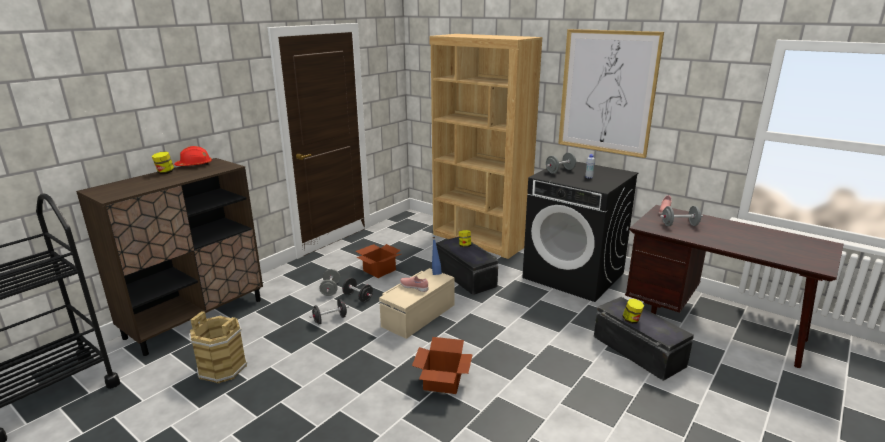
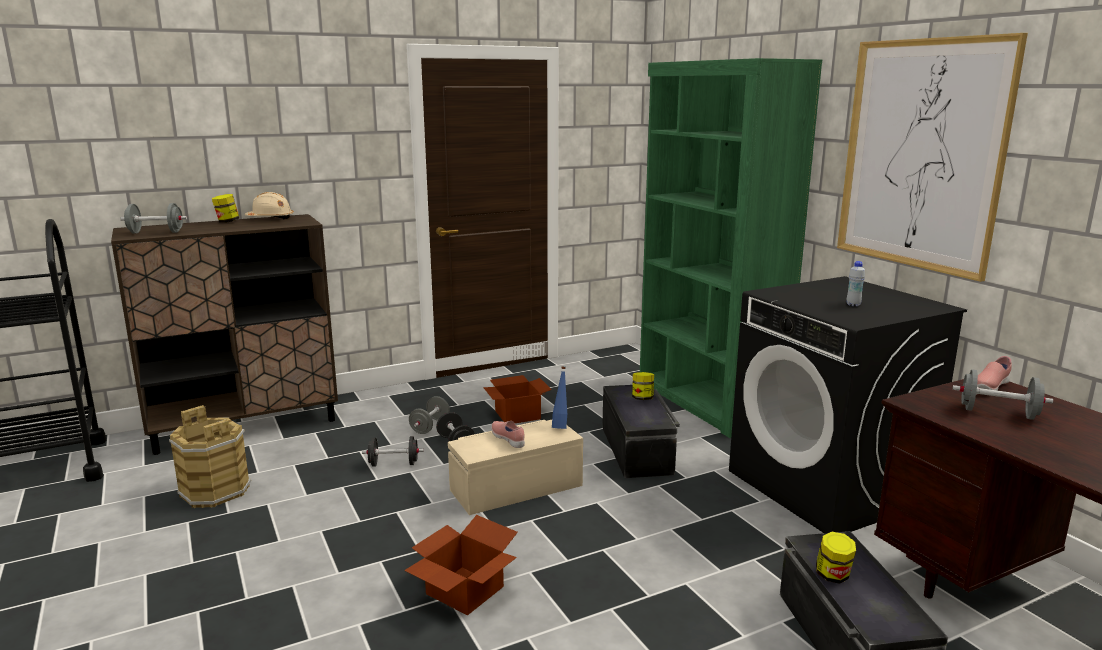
camera: 25 degrees right, 5 degrees down
(194, 165) = (270, 218): red hard hat -> beige hard hat
(480, 239) = (707, 402): brown bookcase -> green bookcase
(560, 171) = (812, 290): grey dumbbell -> grey dumbbell (156, 232)

